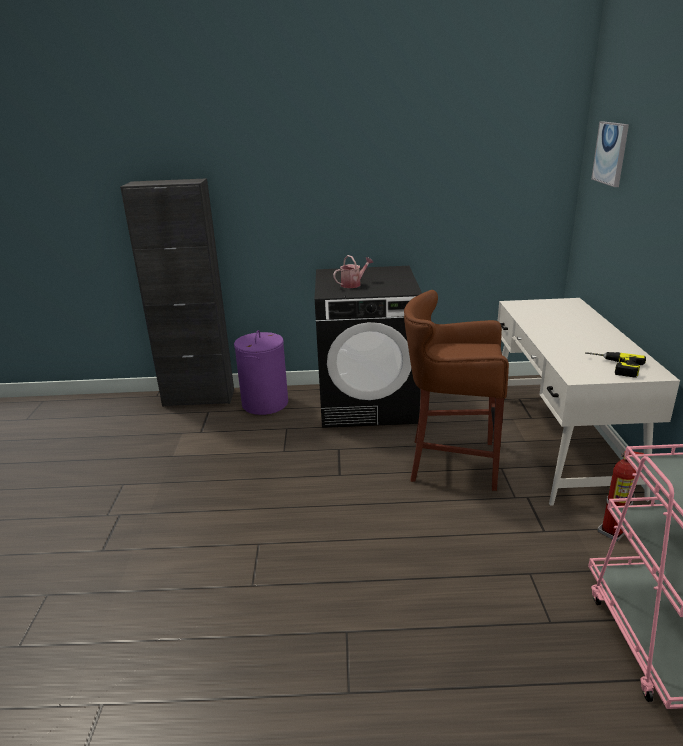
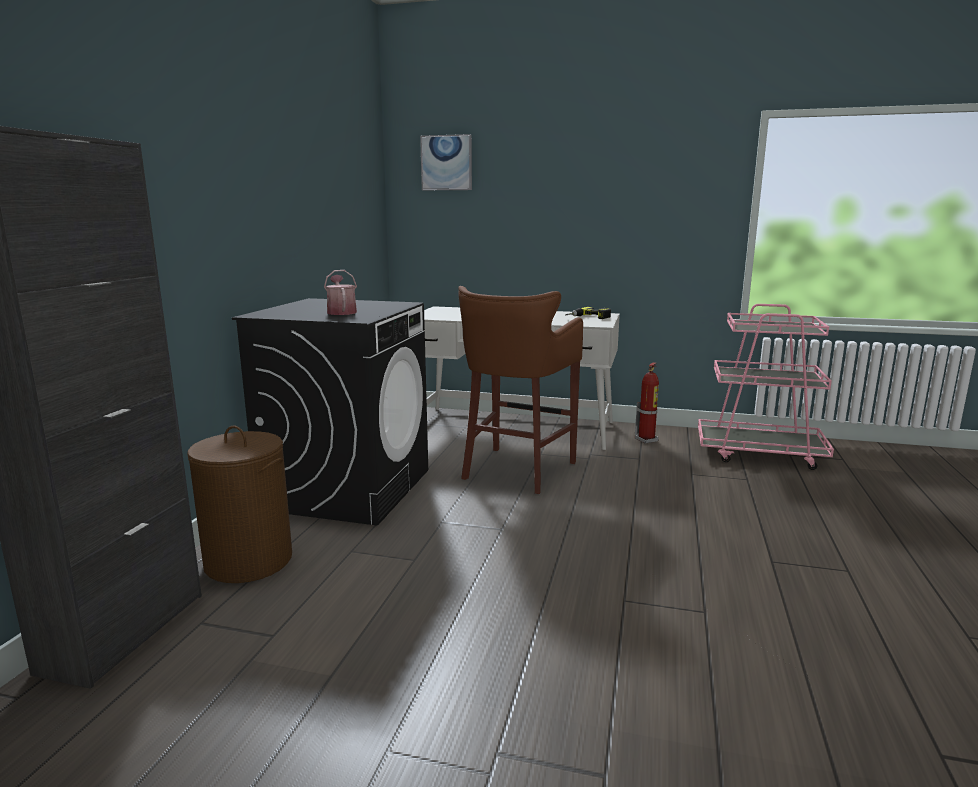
camera: 75 degrees left, 10 degrees down
(265, 403) = (248, 561): purple laundry basket -> brown laundry basket

